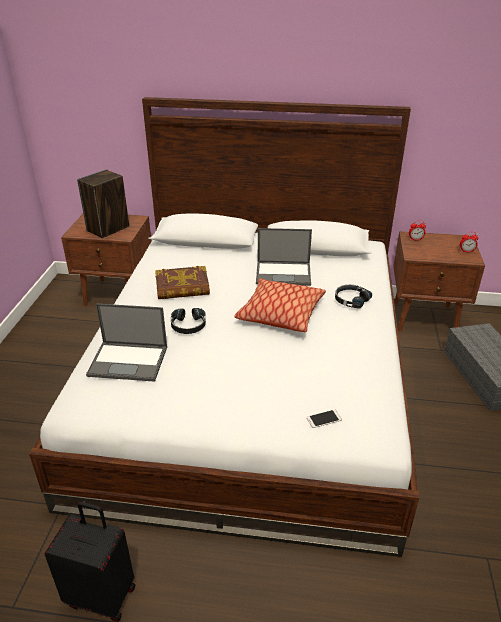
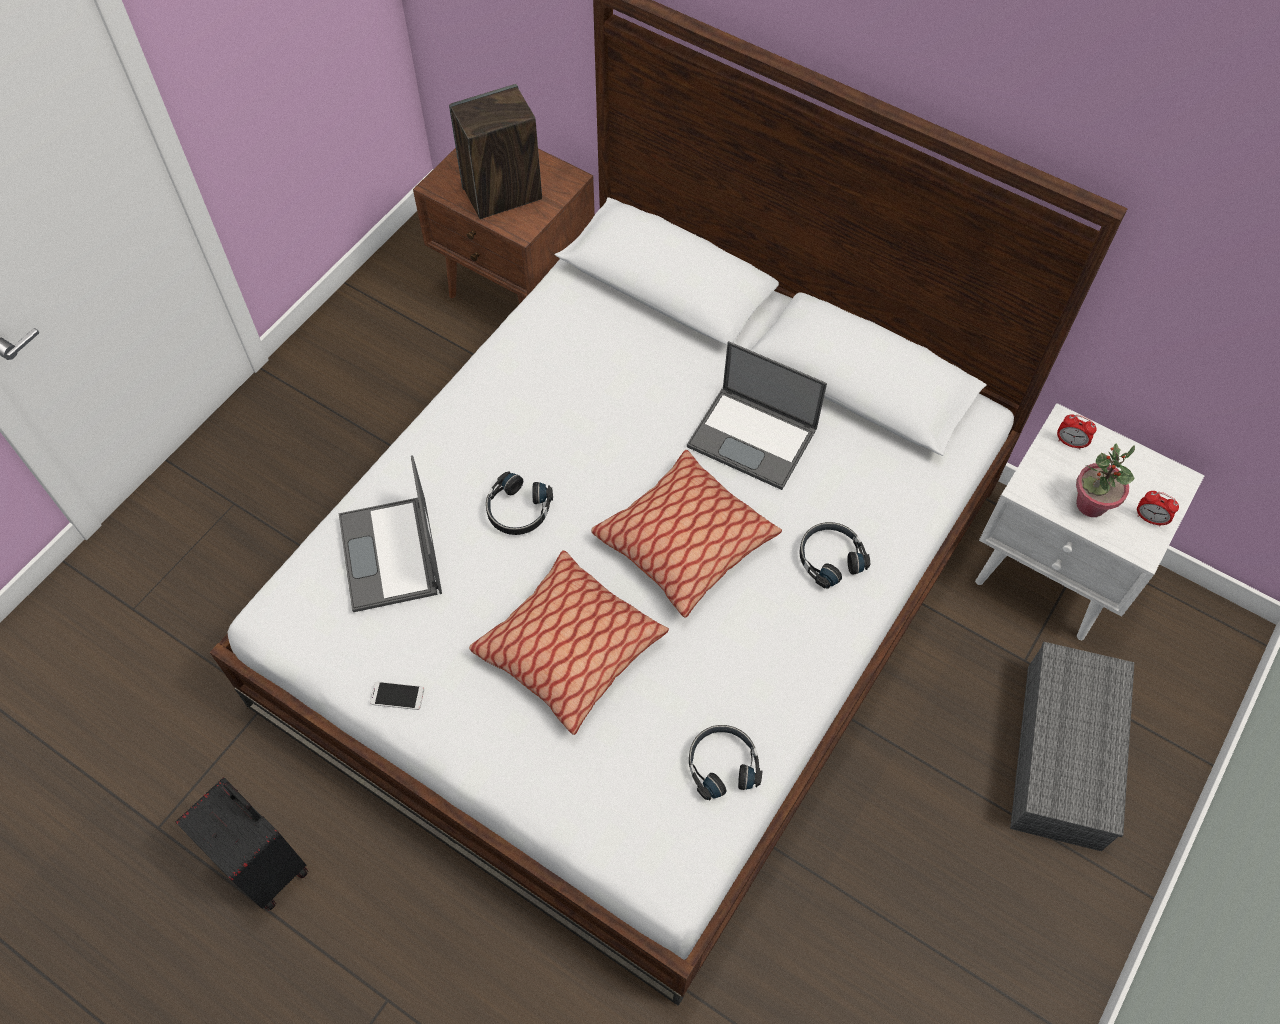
camera: 25 degrees right, 25 degrees up
(129, 361) = (391, 555): laptop -> laptop turned 45 degrees clockwise
(182, 287) = (557, 407): book -> none
(253, 368) = (569, 648): none -> pillow
(324, 419) = (613, 799): phone -> phone (397, 696)
(366, 385) = (722, 764): none -> black headphones
(425, 318) = (1052, 573): brown nightstand -> white nightstand
(441, 253) = (1090, 504): none -> potted plant

